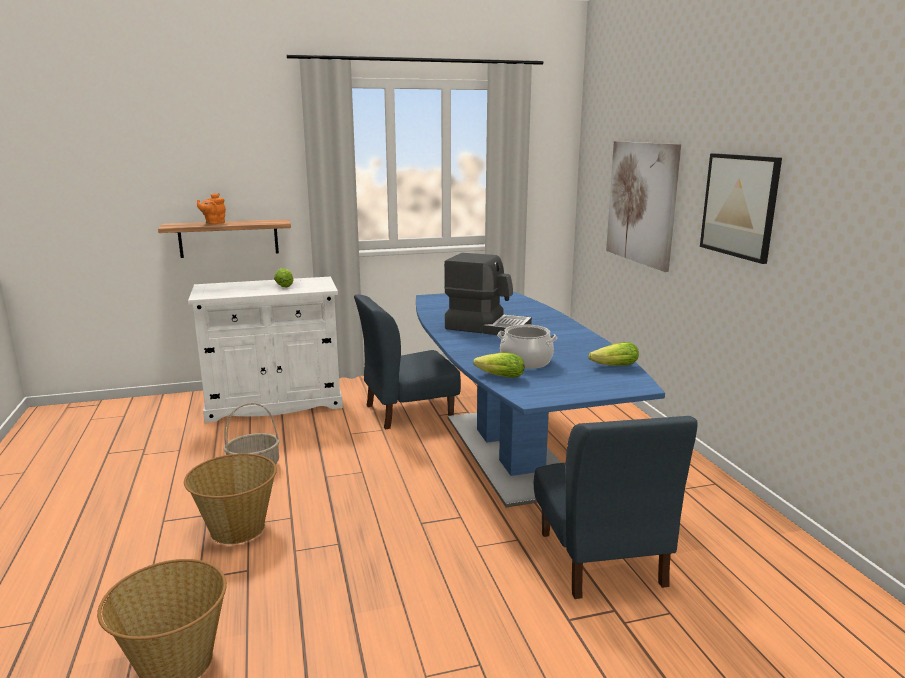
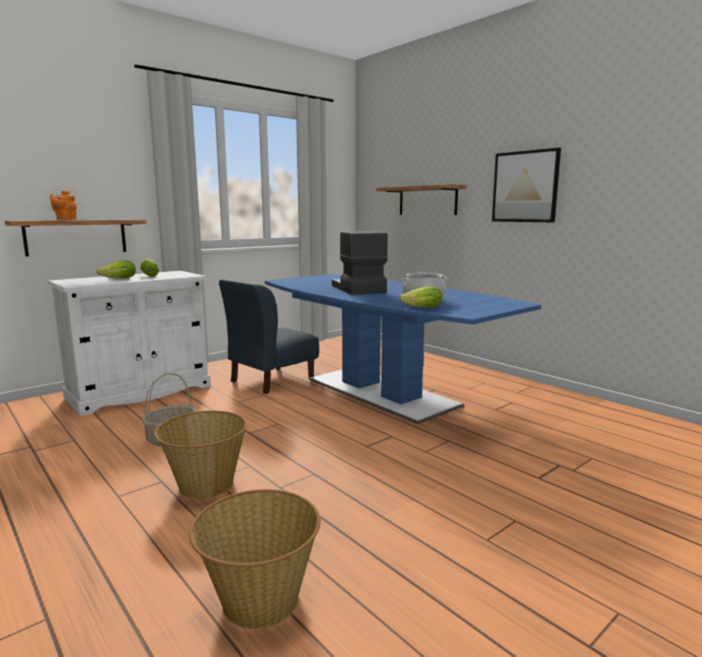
camera: 25 degrees left, 5 degrees down
(487, 326) = (357, 289): coffee machine -> coffee machine turned 105 degrees counterclockwise
(601, 559) = (516, 439): blue chair -> none
(612, 366) = (483, 298): lettuce -> lettuce (117, 279)
(641, 203) = (427, 200): picture -> shelf

